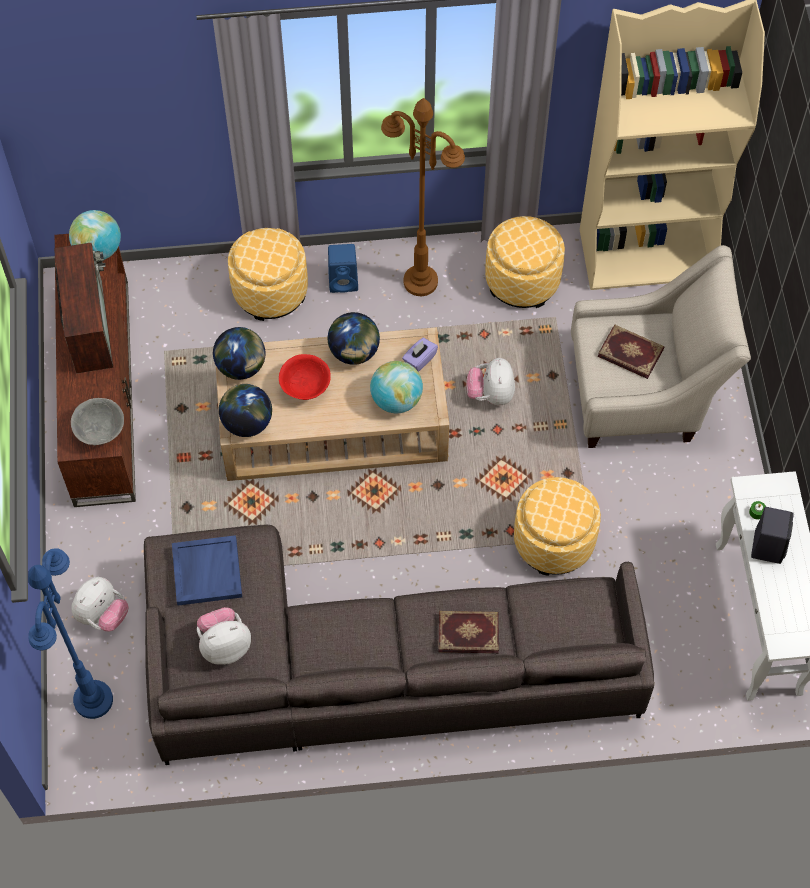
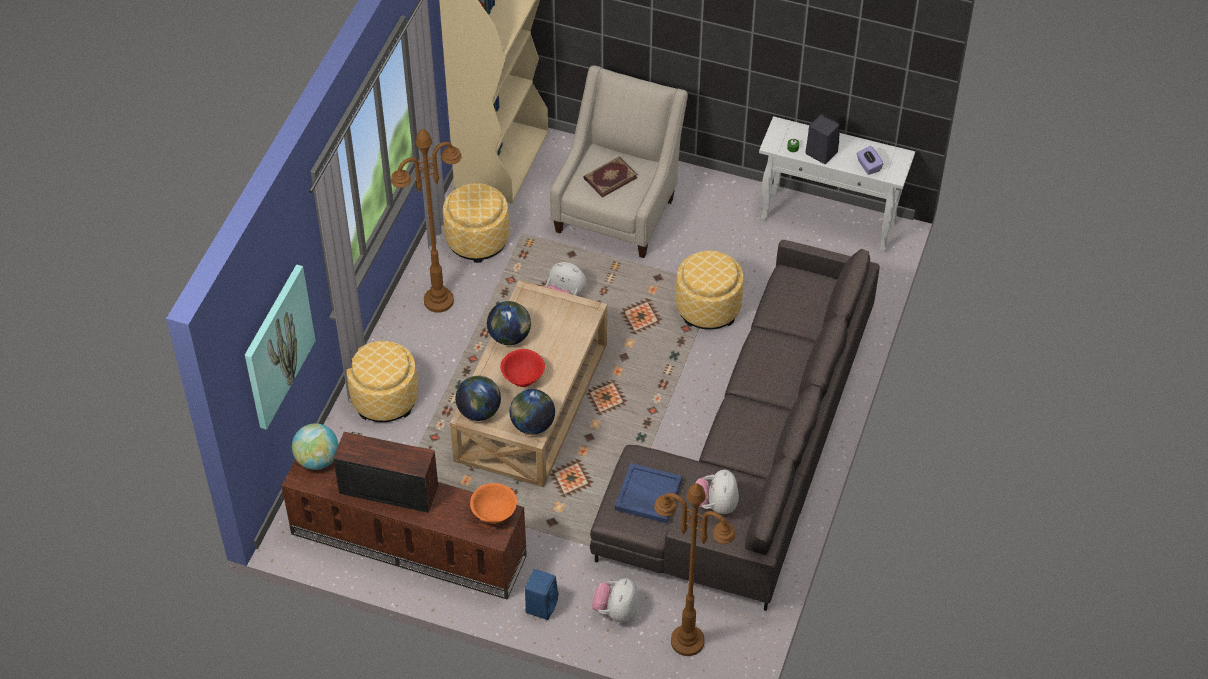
camera: 65 degrees left, 10 degrees down
(93, 699) = (687, 641): blue floor lamp -> brown floor lamp
(101, 432) = (494, 513): grey bowl -> orange bowl
(102, 615) = (616, 611): plush toy -> plush toy turned 135 degrees counterclockwise
(120, 124) = (277, 346): none -> picture
(344, 281) = (407, 347): blue speaker -> blue speaker (541, 605)
(396, 400) = (567, 327): globe -> none
(419, 359) = (541, 300): purple tissue box -> purple tissue box (868, 166)
(468, 631) = (781, 355): book -> none

